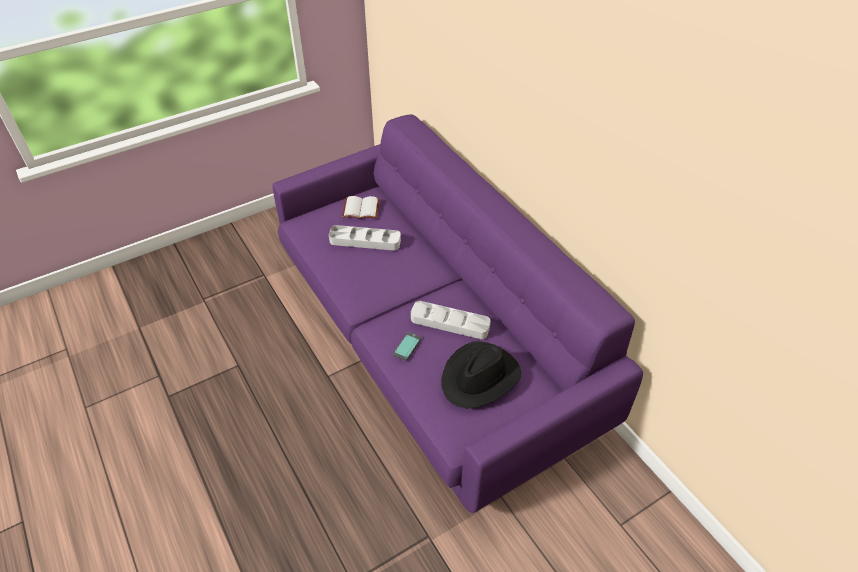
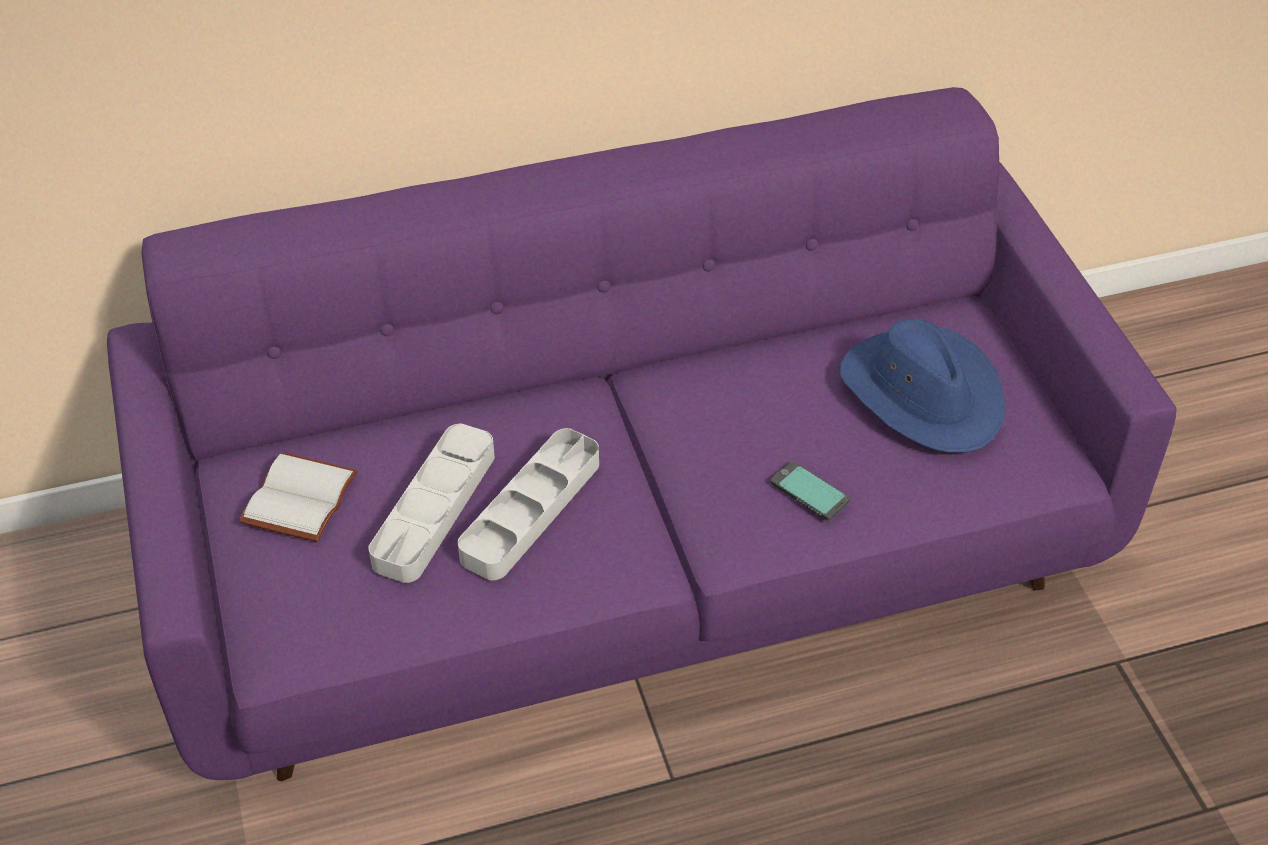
camera: 75 degrees left, 0 degrees up
(450, 323) = (762, 408): grey tray -> grey tray (531, 510)
(480, 377) = (922, 393): black hat -> blue hat

